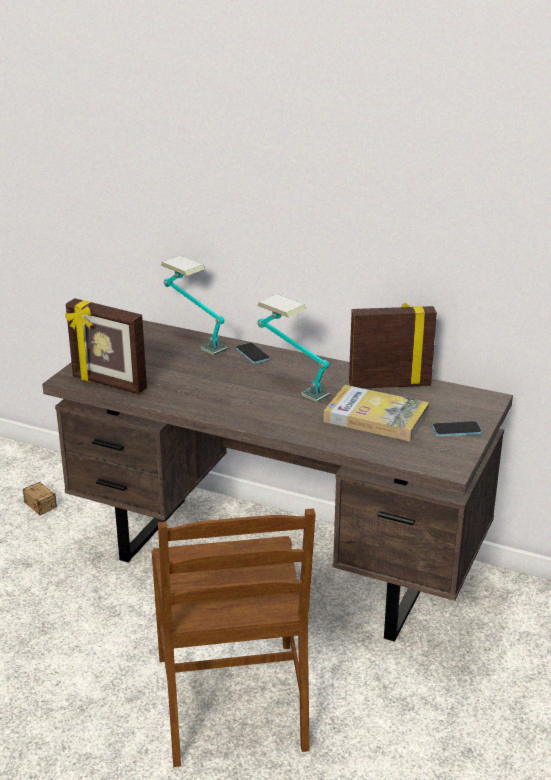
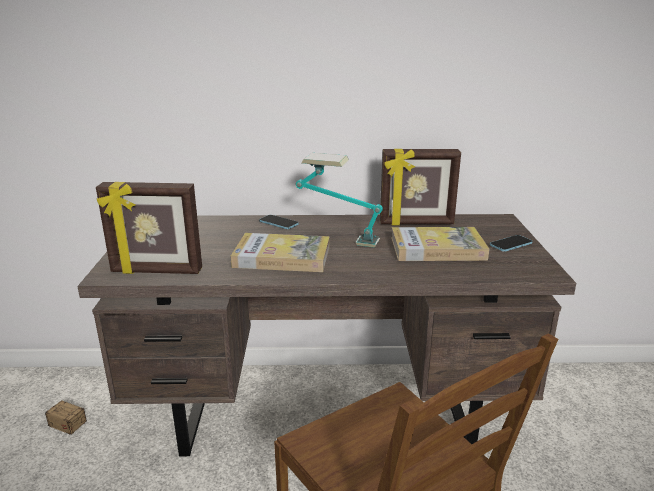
camera: 25 degrees left, 5 degrees down
(194, 340) = (214, 222): table lamp -> none
(222, 393) = (282, 257): none -> book
(389, 384) = (416, 223): picture frame -> picture frame turned 150 degrees counterclockwise

